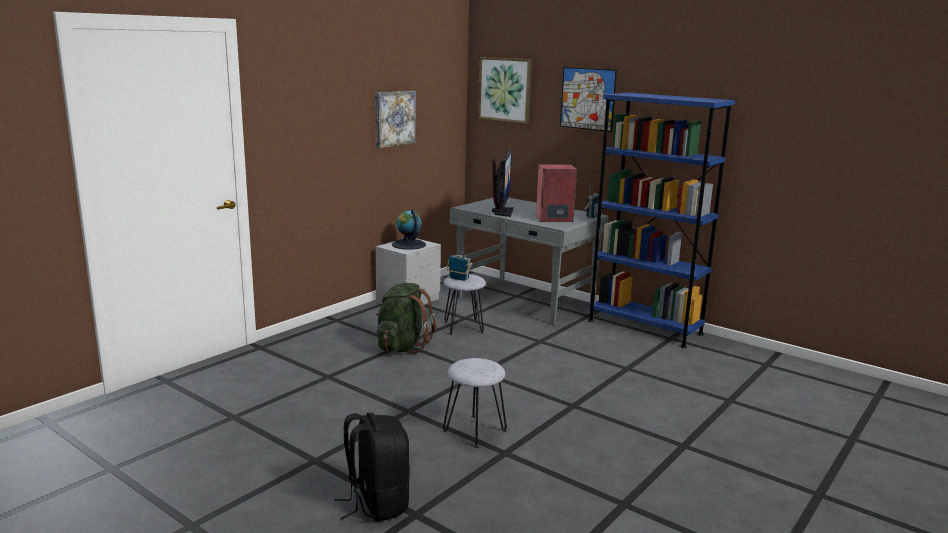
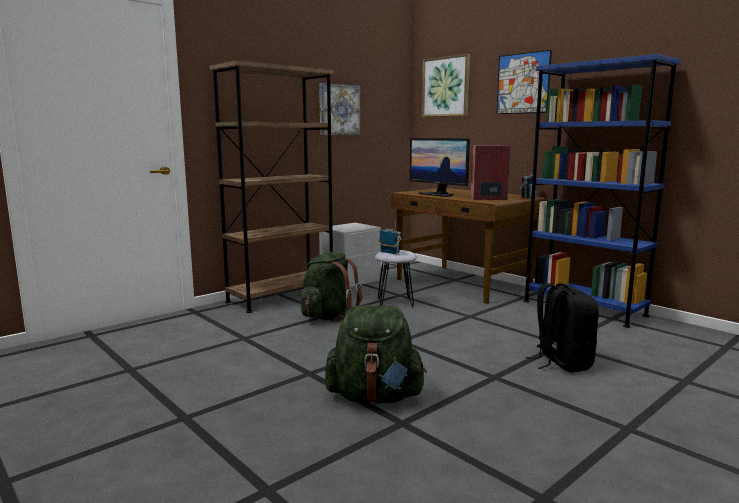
camera: 10 degrees right, 5 degrees down
(343, 324) = (281, 297): none -> brown bookcase
(376, 503) = (226, 472): black backpack -> black backpack (561, 362)
(408, 245) = (350, 227): globe -> none
(475, 431) = (374, 397): grey stool -> green backpack
(502, 212) = (438, 194): monitor -> monitor turned 120 degrees clockwise
(525, 301) = (462, 284): grey desk -> brown desk

